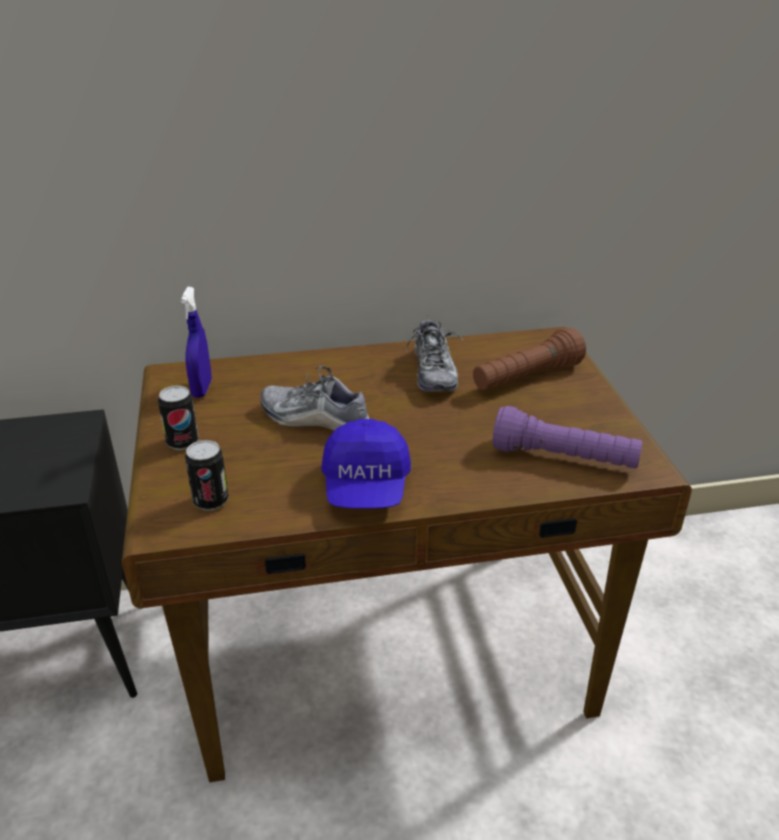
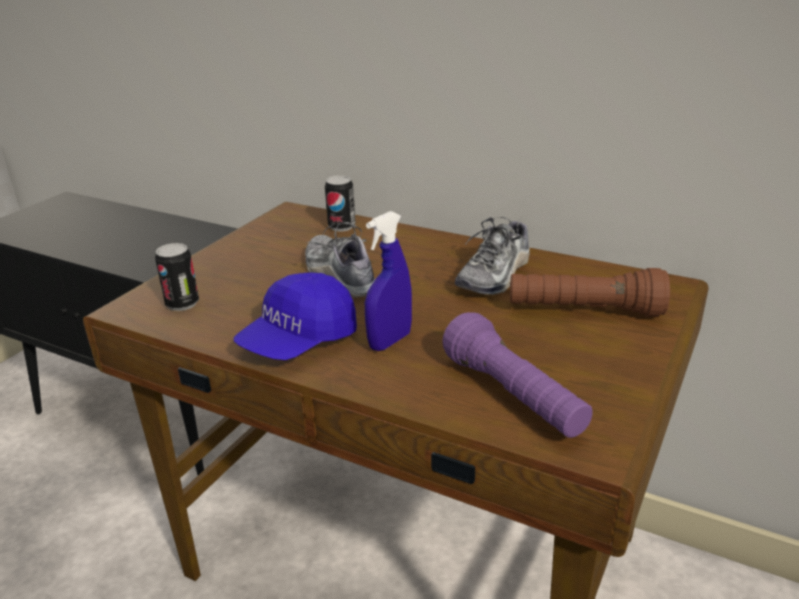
camera: 40 degrees right, 5 degrees down
(182, 442) = (227, 258): can -> can (342, 226)
(202, 389) = (293, 228): blue spray bottle -> blue spray bottle (390, 341)

